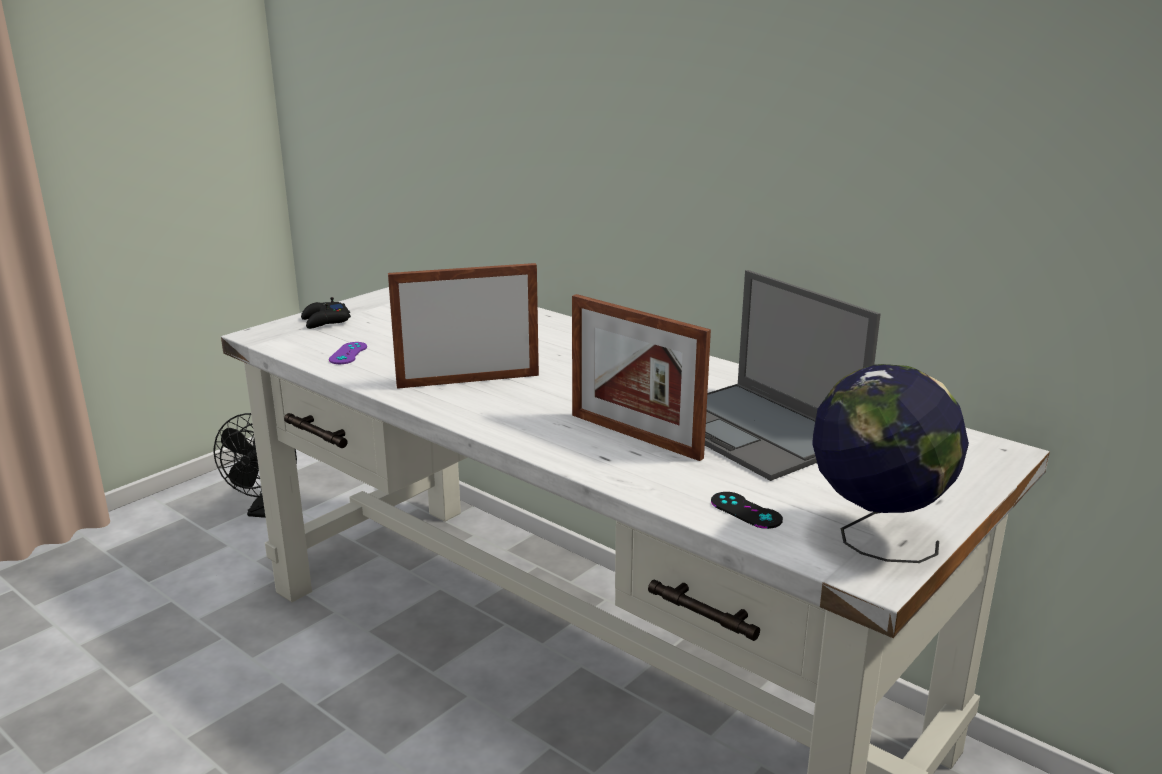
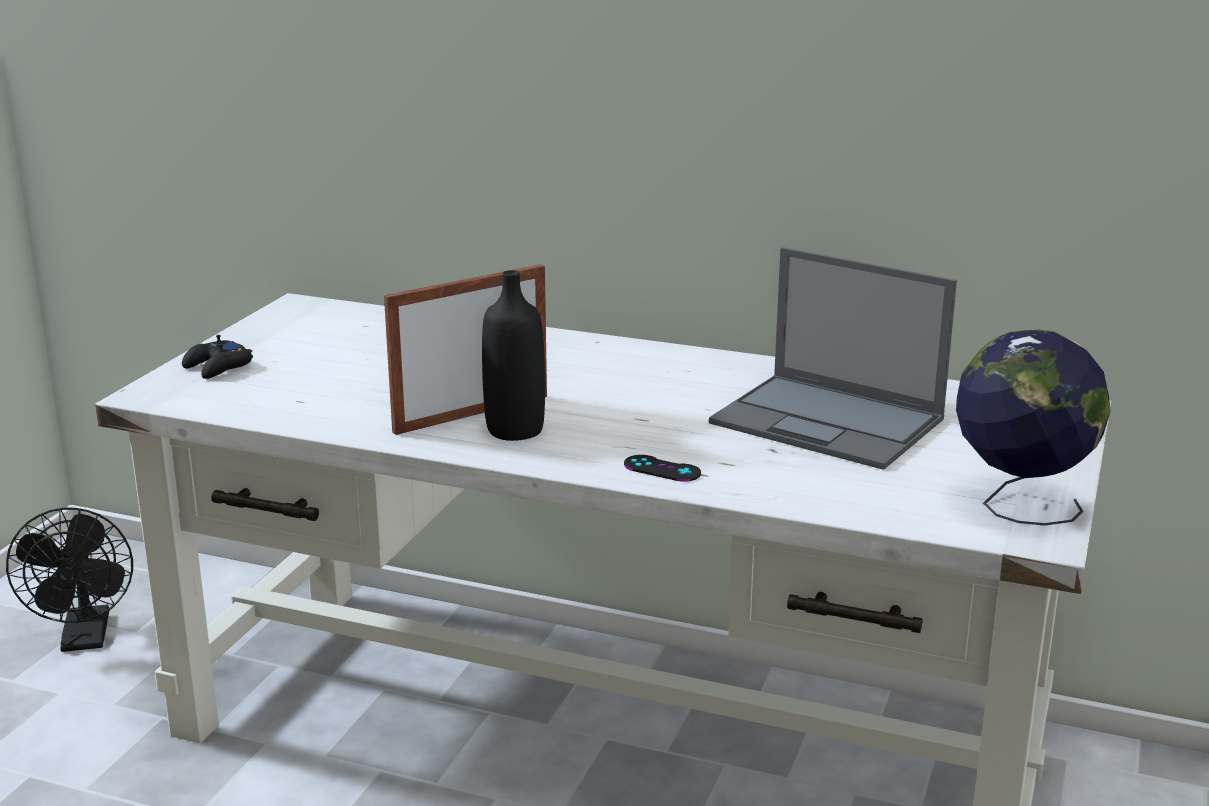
camera: 20 degrees left, 0 degrees up
(348, 353) = (291, 402): purple game controller -> none
(489, 398) = (515, 430): none -> black bottle
(635, 436) = (712, 446): picture frame -> none
(746, 510) = (884, 502): black game controller -> black game controller (662, 469)

